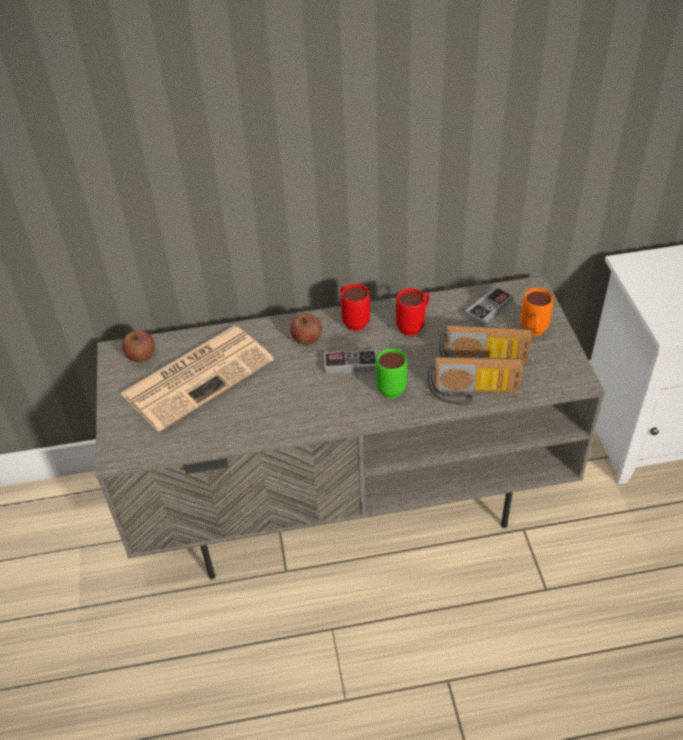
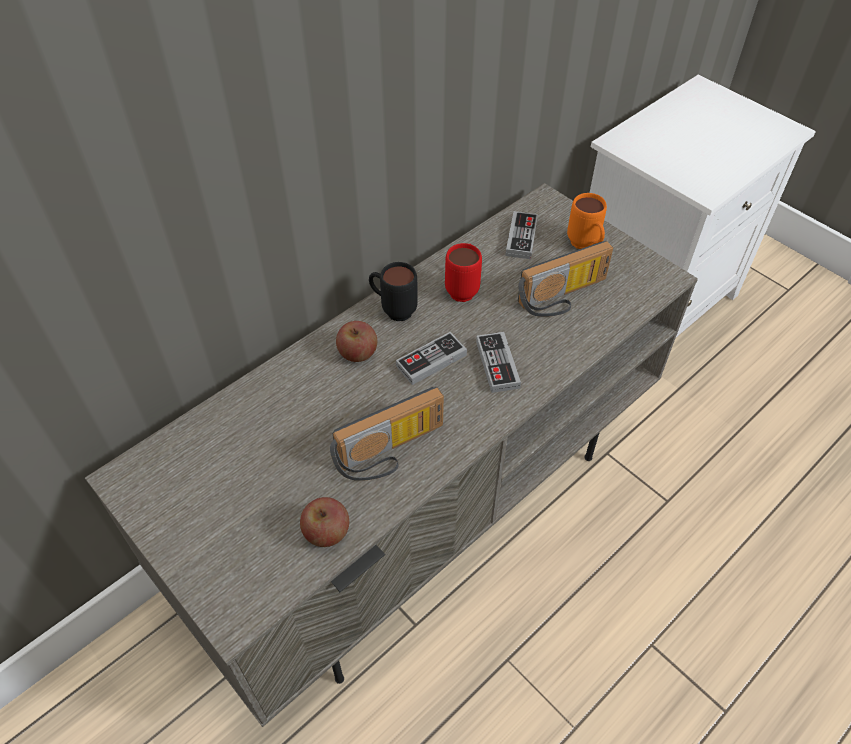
camera: 35 degrees left, 5 degrees up
(141, 355) = (163, 467): apple -> apple (326, 532)
(198, 375) = (261, 458): newspaper -> none
(353, 321) = (393, 310): red mug -> black mug
(393, 386) = (497, 364): green mug -> game controller
(472, 393) = (582, 335): radio -> radio (392, 452)

